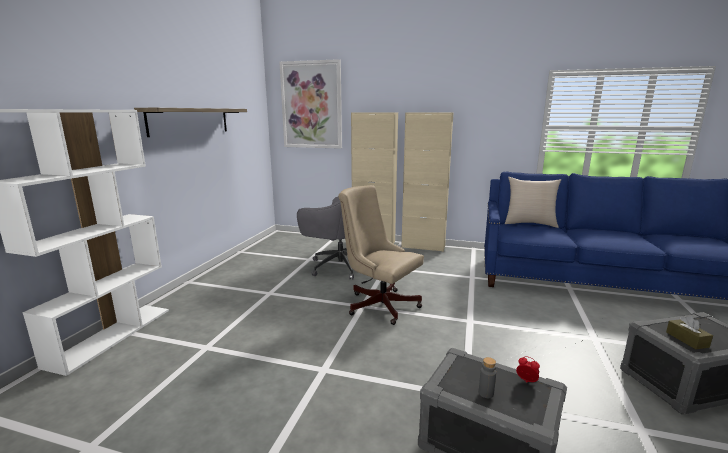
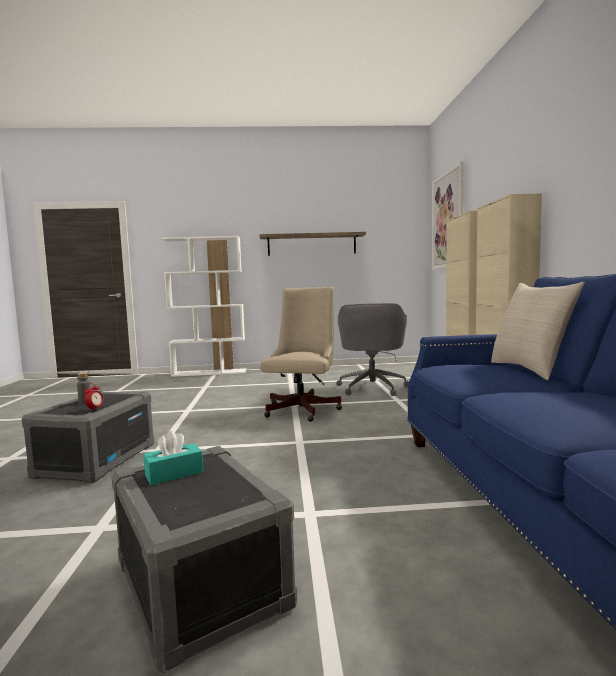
camera: 70 degrees right, 10 degrees down
(687, 339) = (174, 473): brown tissue box -> turquoise tissue box

